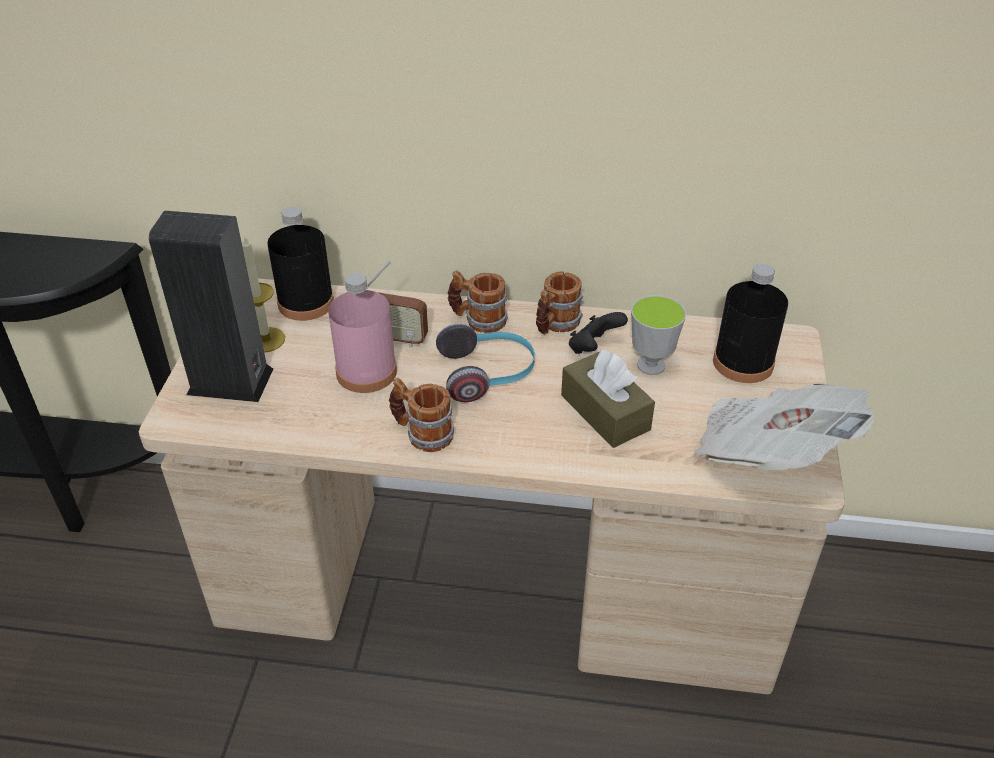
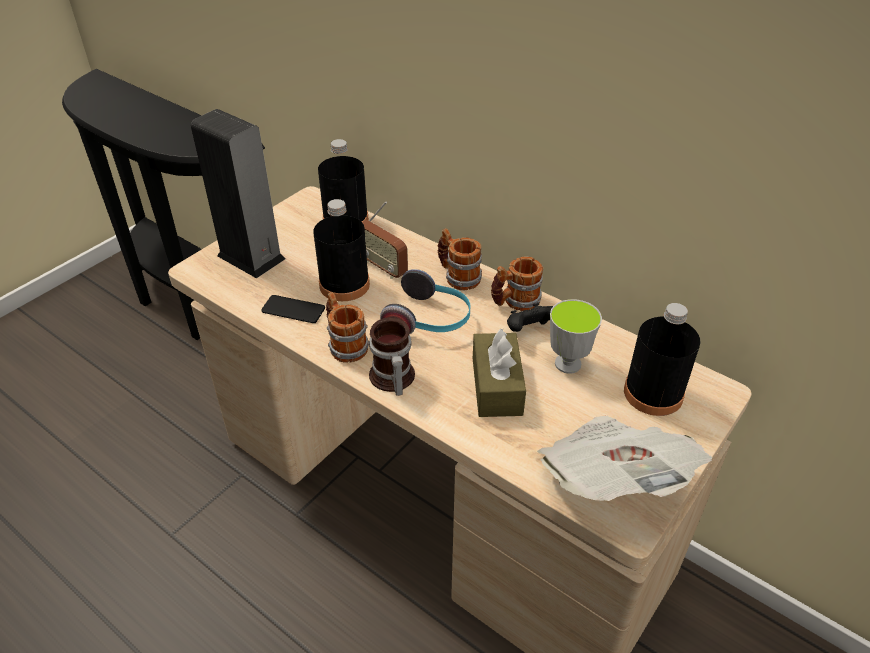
camera: 30 degrees right, 0 degrees up
(265, 340) = (297, 237): candle -> none
(333, 419) = (293, 310): none -> phone
(366, 372) = (344, 285): pink bottle -> black bottle
(499, 448) = (391, 379): none -> mug

